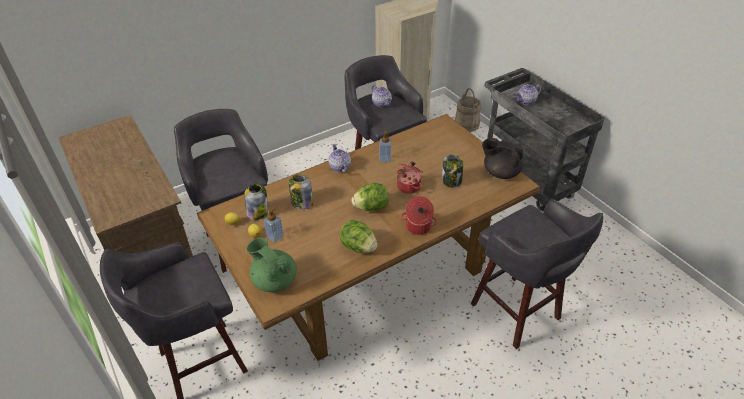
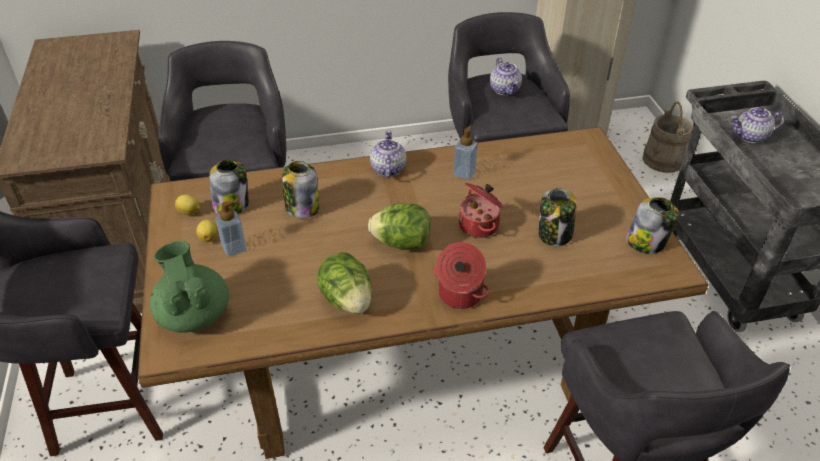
camera: 20 degrees right, 0 degrees up
(500, 172) = (646, 242): black teapot -> jar

